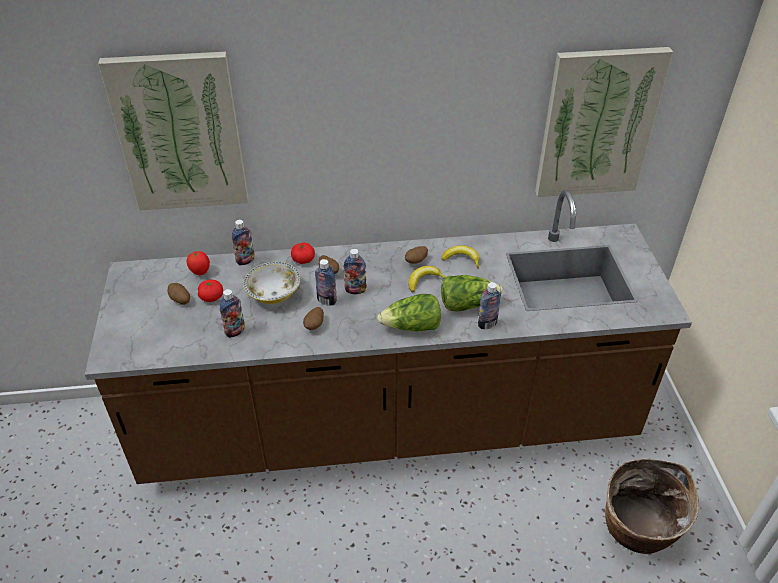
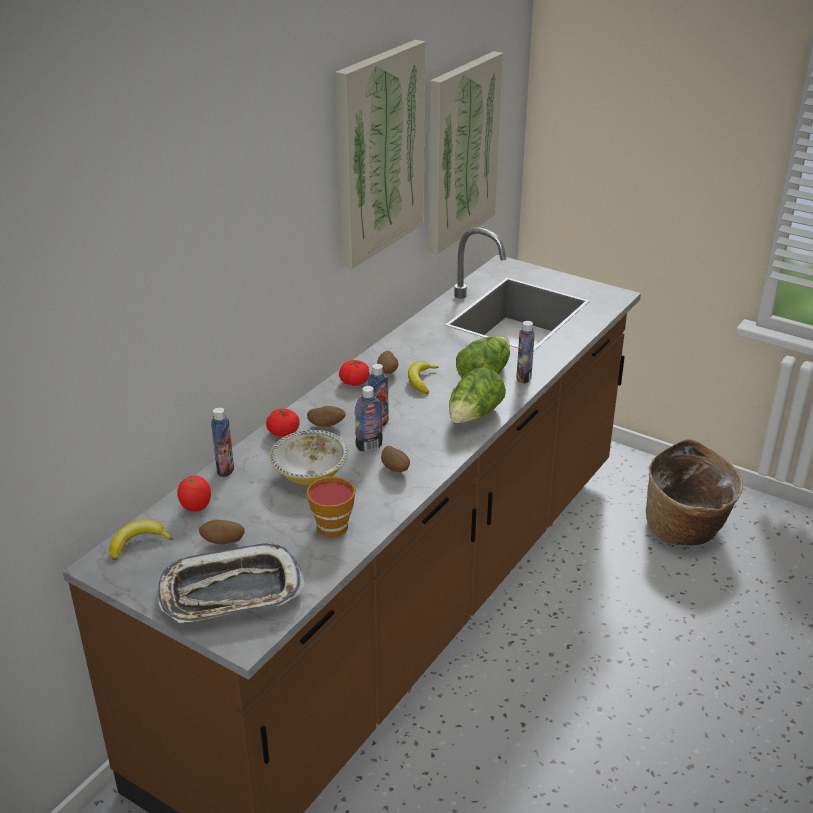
camera: 50 degrees left, 10 degrees down
(140, 329) = (230, 593): none -> tray
(180, 133) = (132, 311): picture -> picture (378, 153)
(211, 297) = (251, 518): tomato -> tomato (354, 382)
(235, 331) = (332, 524): bottle -> cup
(461, 259) = (420, 348): banana -> banana (138, 543)

